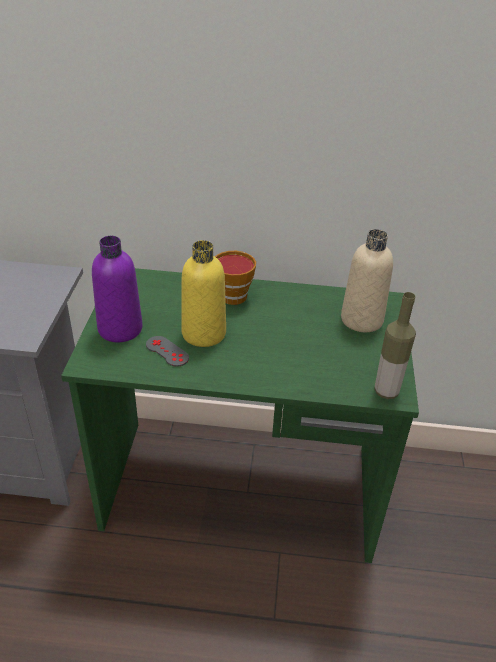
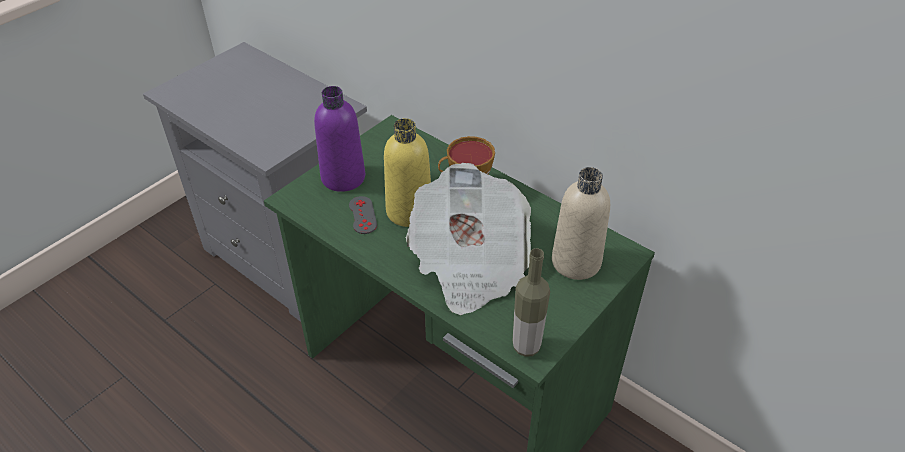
camera: 35 degrees right, 5 degrees up
(289, 352) = (469, 263): none -> newspaper

